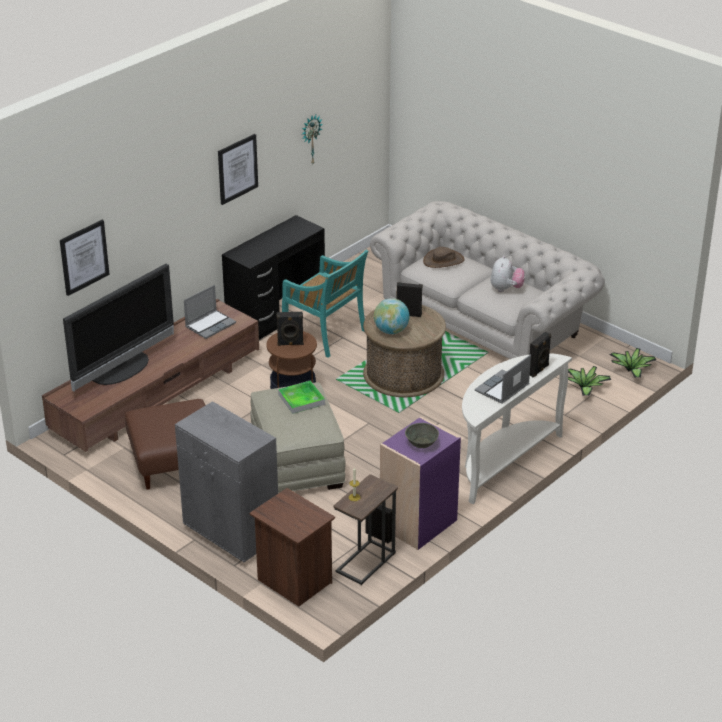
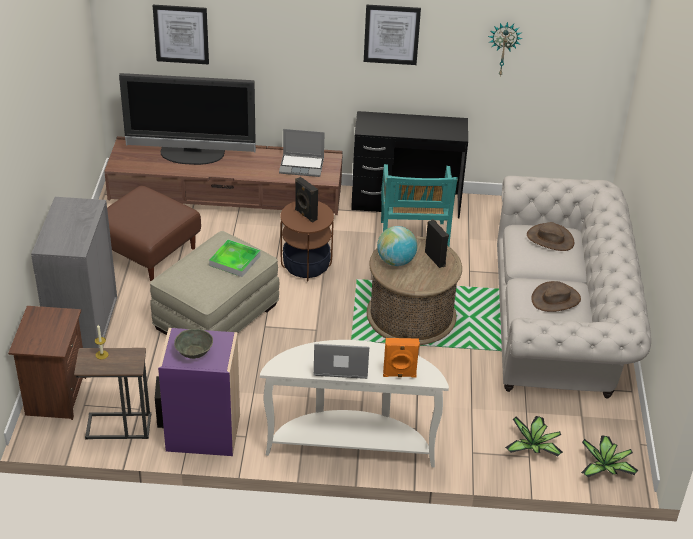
camera: 50 degrees right, 5 degrees up
(506, 289) = (555, 299): plush toy -> brown hat
(539, 370) = (399, 375): black speaker -> orange speaker

